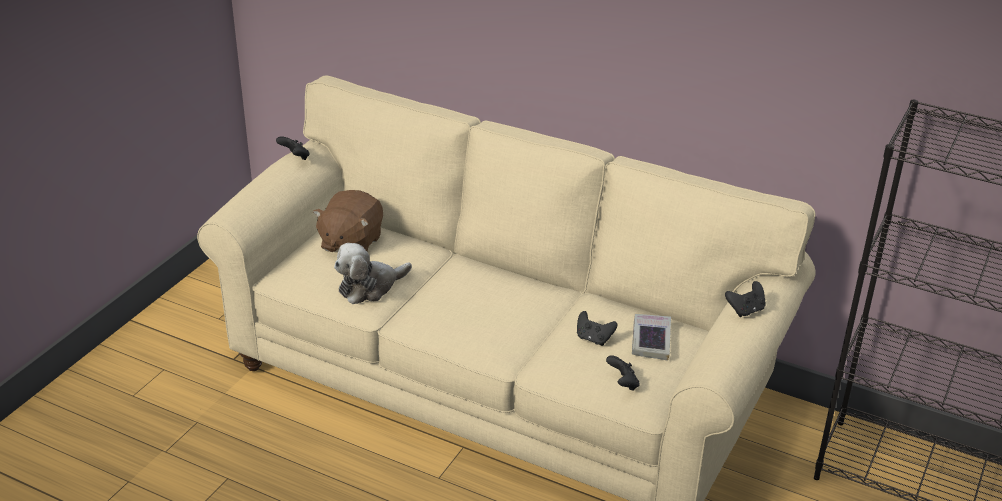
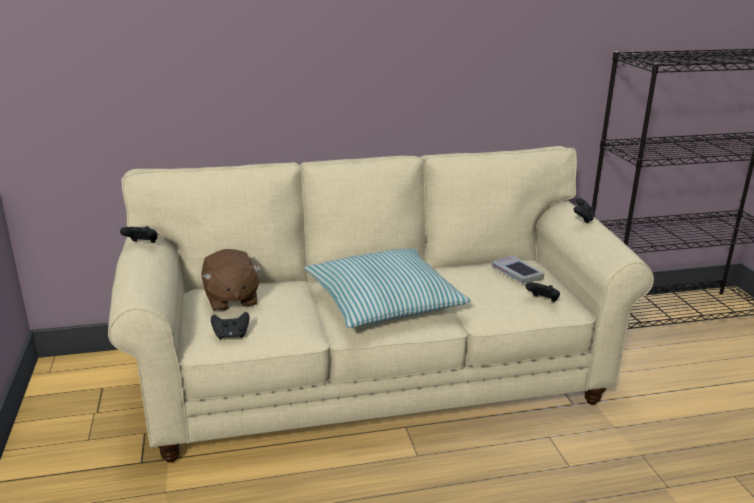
camera: 40 degrees left, 10 degrees down
(370, 287) = (289, 320): plush toy -> none
(479, 308) = (384, 302): none -> pillow
(594, 339) = (485, 286): black game controller -> black game controller (231, 335)

